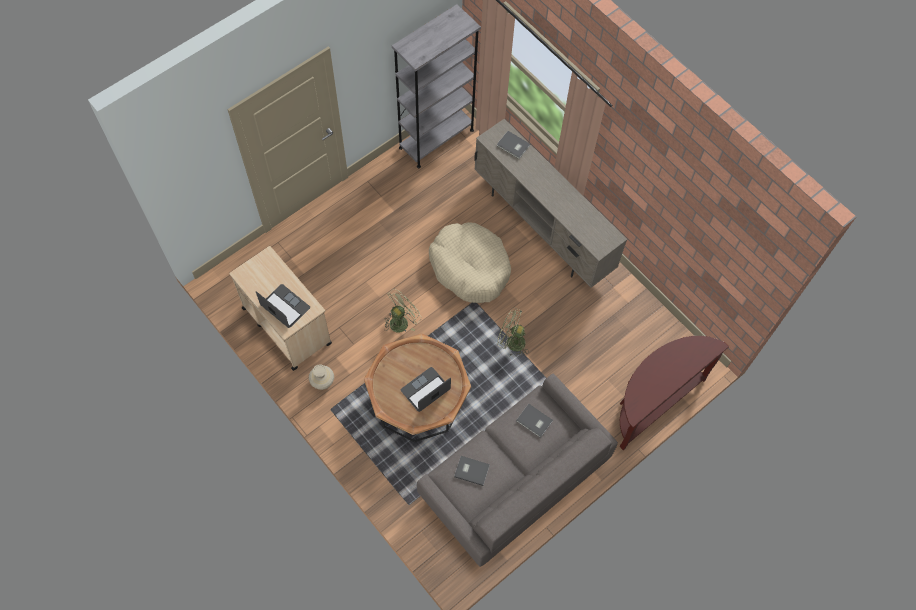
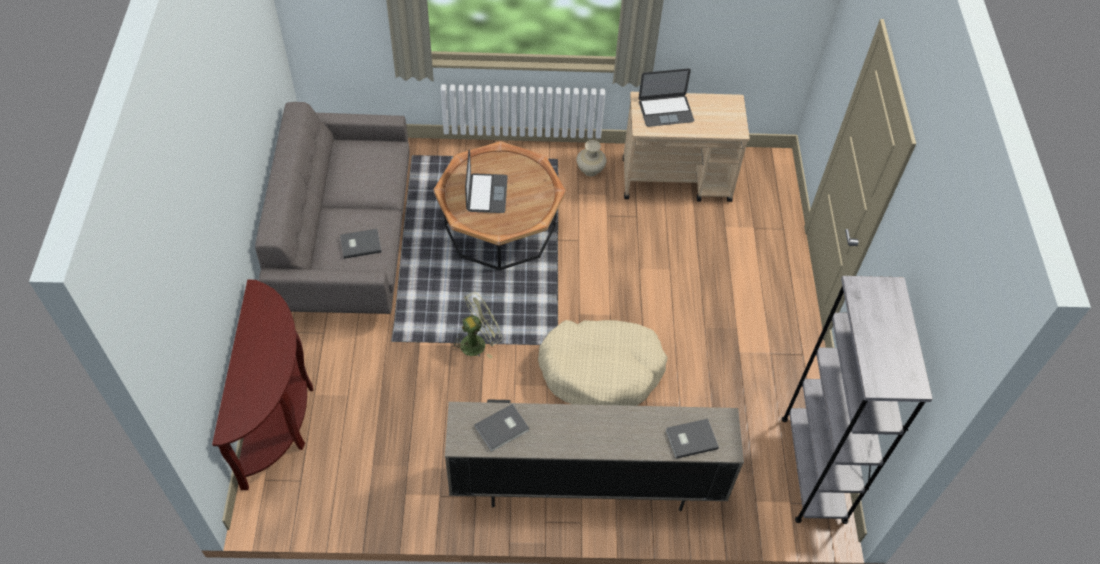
camera: 130 degrees right, 10 degrees down
(401, 320) = (595, 268): green fan -> none
(471, 470) = (373, 167): grey book -> grey book (503, 429)

